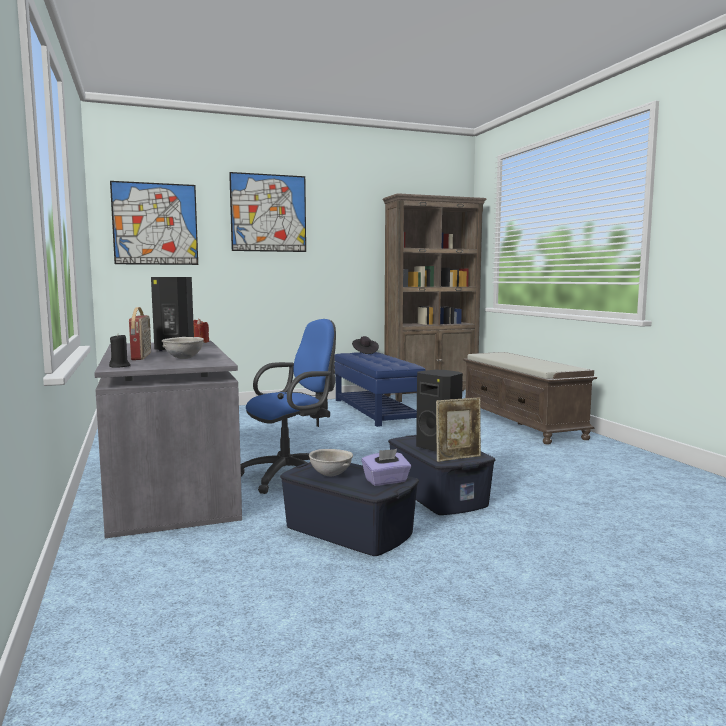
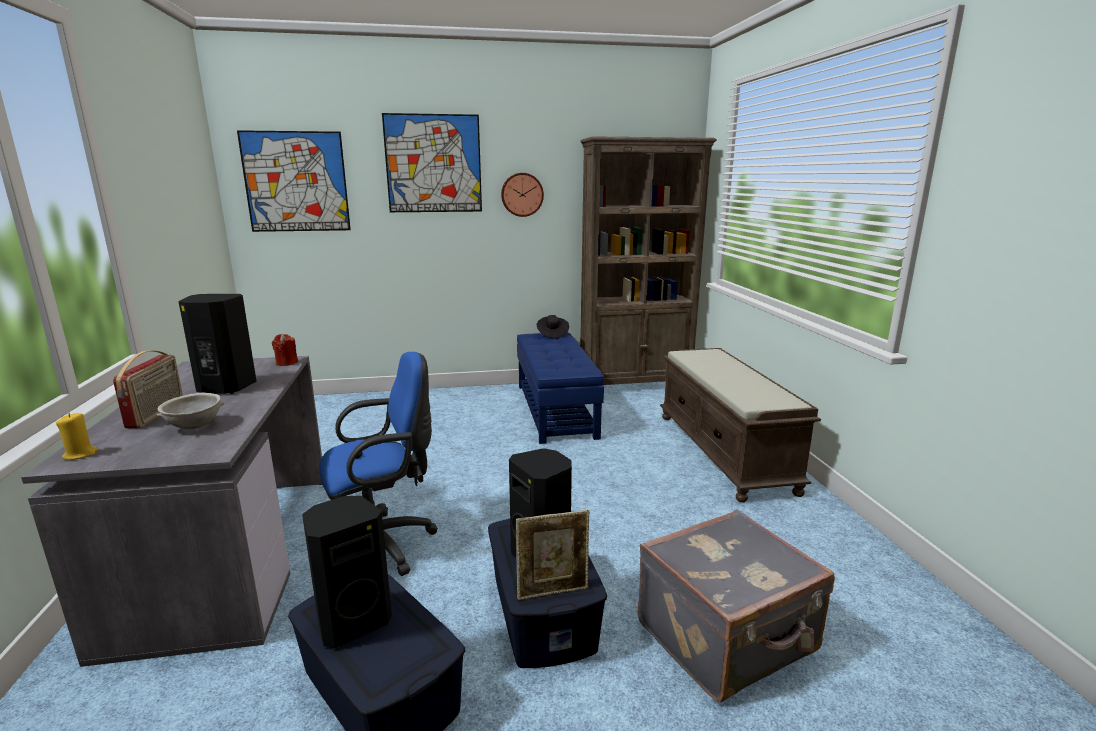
camera: 10 degrees right, 10 degrees up
(120, 366) = (80, 454): black candle -> yellow candle
(331, 475) = (352, 621): grey bowl -> black speaker
(337, 239) = (522, 194): none -> wall clock
(386, 481) = (414, 651): purple tissue box -> none
(571, 496) = (727, 639): none -> grey suitcase

